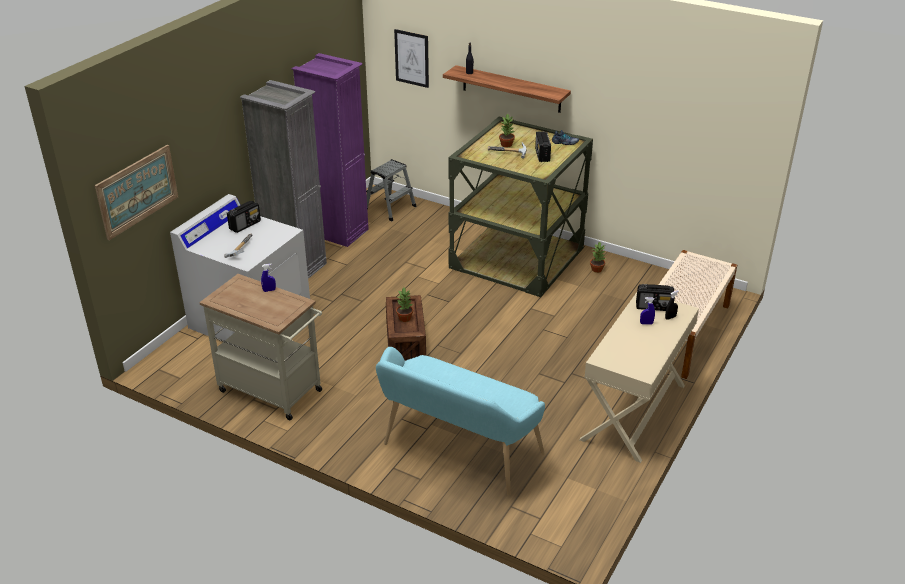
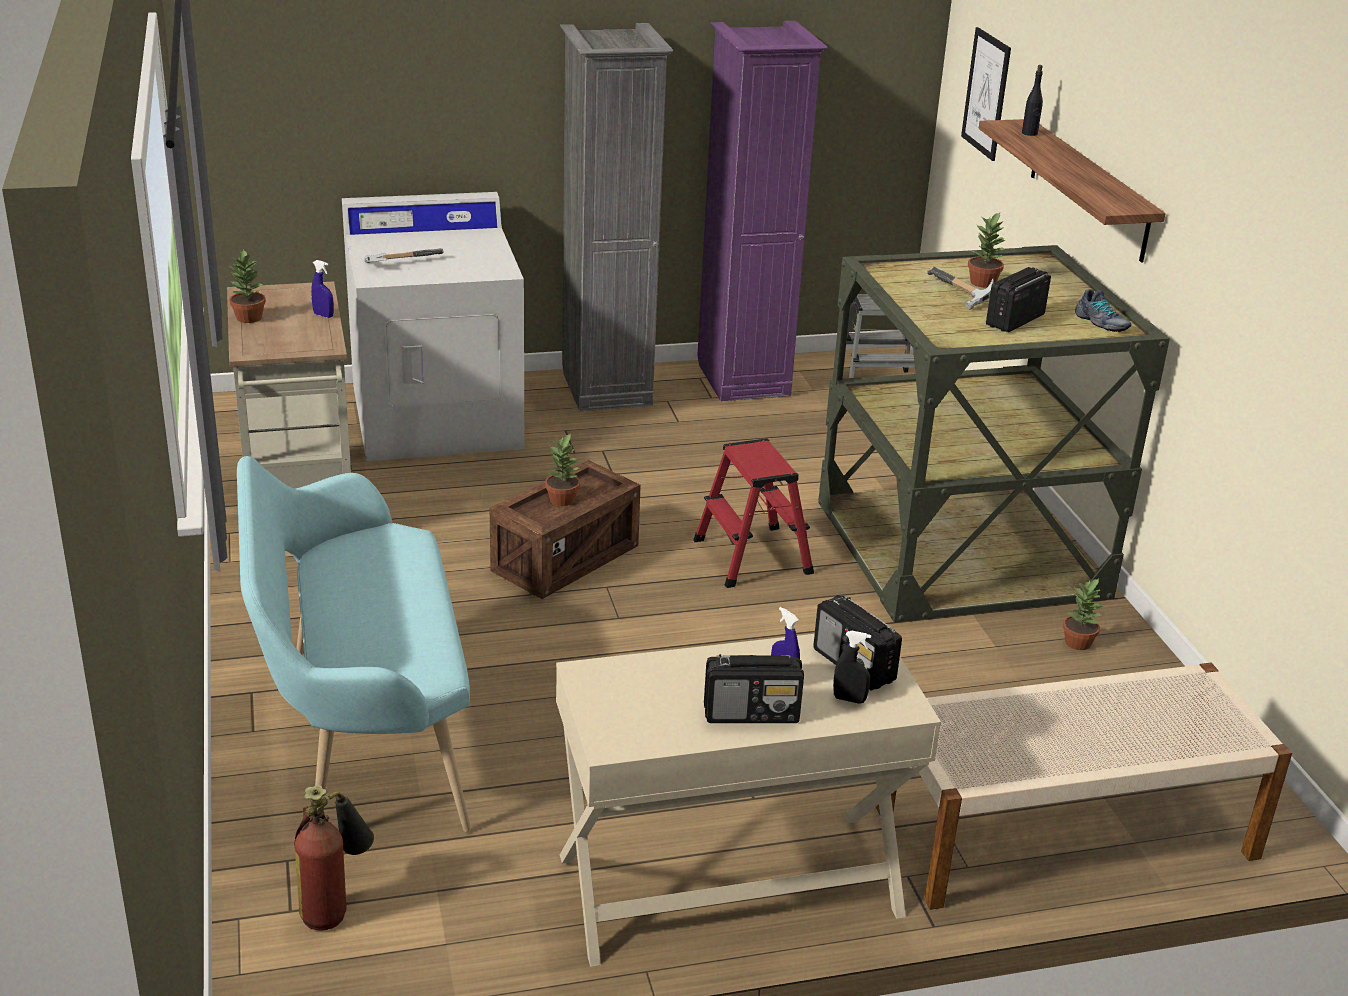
camera: 45 degrees right, 5 degrees down
(137, 191) = (287, 97): picture -> none
(242, 309) = (248, 318): none -> potted plant
(245, 225) = (467, 242): radio -> radio (752, 714)
(463, 302) = (753, 556): none -> red step ladder
(549, 505) = (336, 905): none -> fire extinguisher

